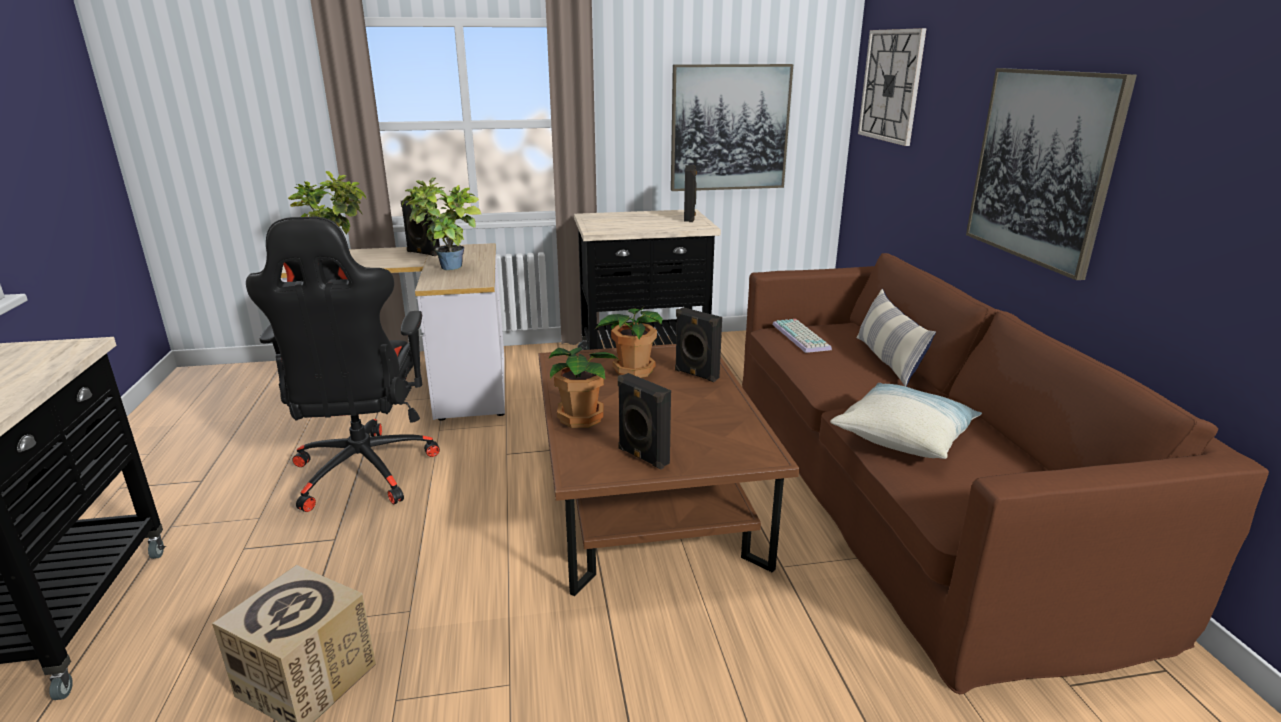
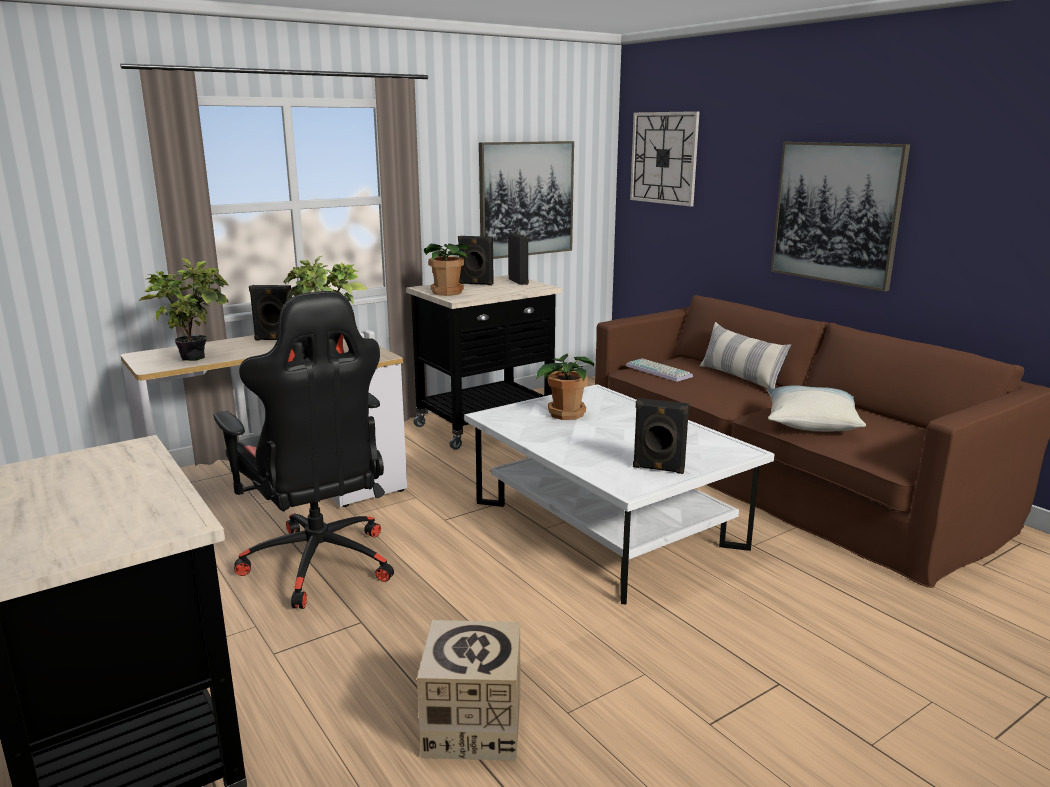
camera: 25 degrees left, 5 degrees down
(581, 417) = (573, 452): potted plant -> potted plant (447, 292)
(648, 498) = (606, 525): brown coffee table -> white coffee table
(695, 374) = (619, 408): black speaker -> black speaker (476, 284)

